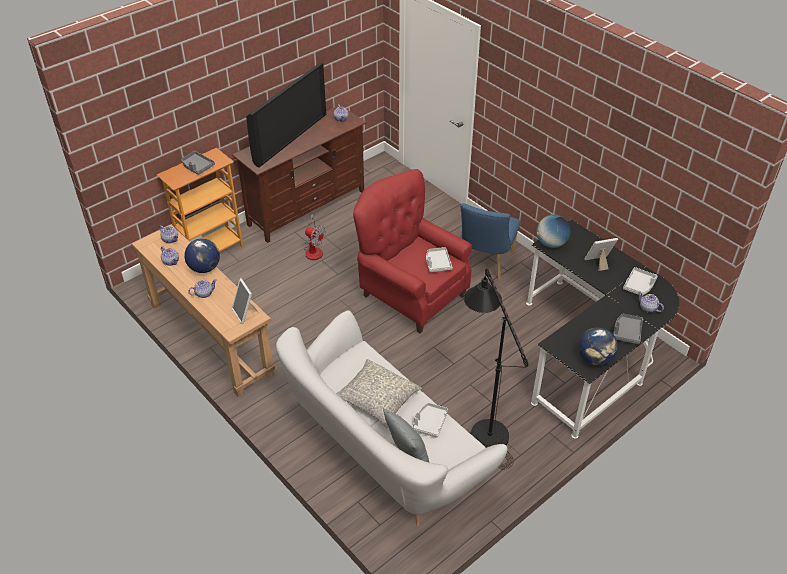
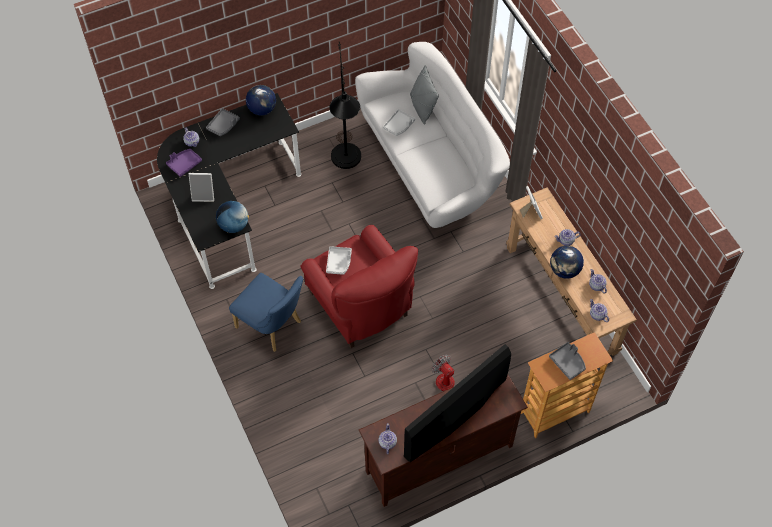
camera: 165 degrees left, 15 degrees up
(377, 399) = (432, 153): grey pillow -> none
(485, 264) = (272, 326): blue chair -> blue chair turned 90 degrees clockwise
(639, 285) = (184, 164): grey tray -> purple tray

